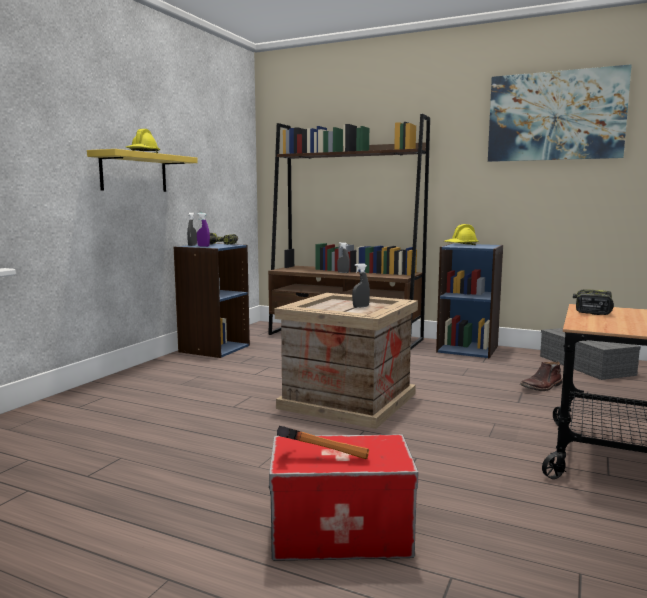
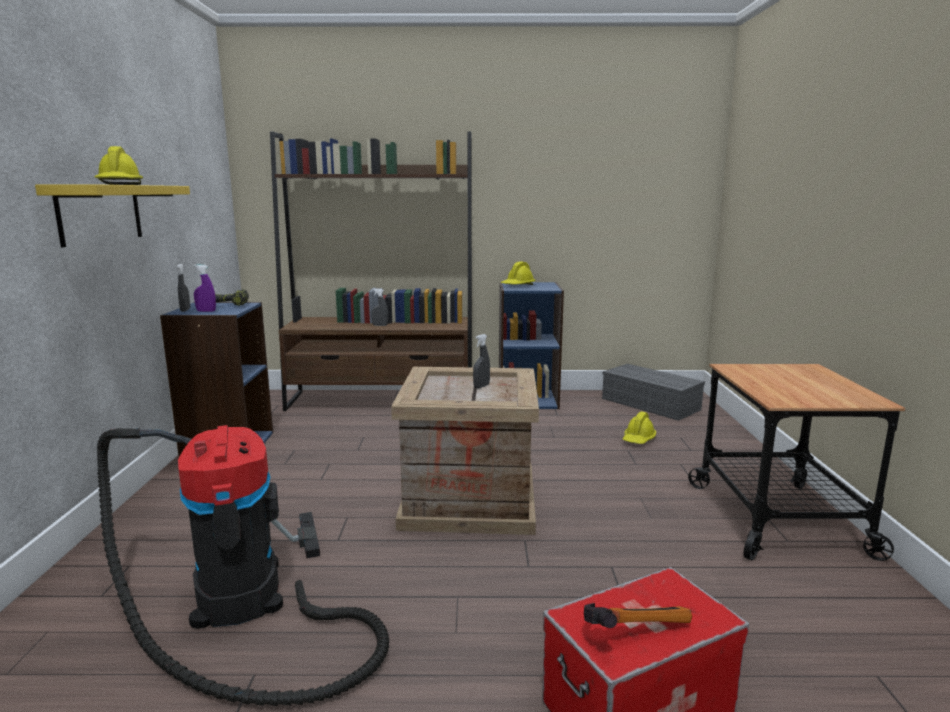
camera: 25 degrees left, 5 degrees up
(147, 424) = (241, 601): none -> vacuum cleaner
(542, 387) = (638, 439): brown boot -> yellow hard hat
(555, 116) = (607, 141): picture -> none
(591, 310) = (743, 371): power drill -> none

